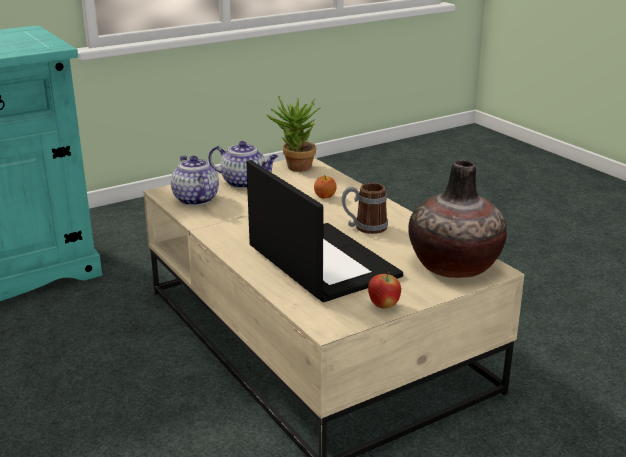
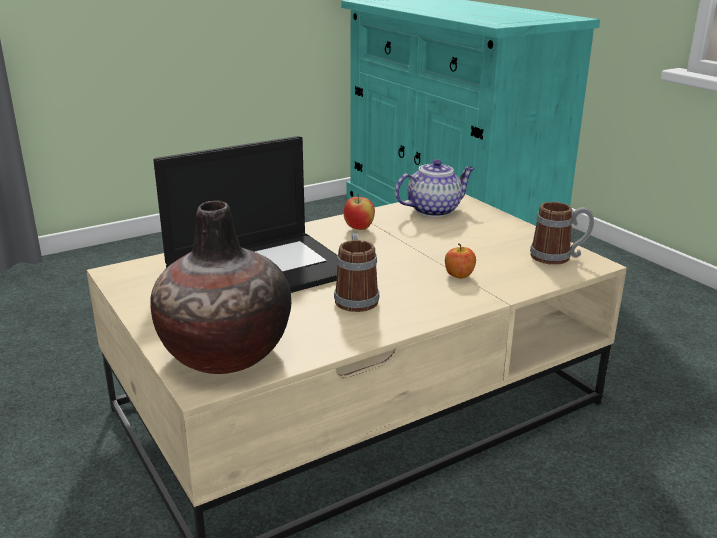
camera: 90 degrees right, 0 degrees up
(245, 183) = (493, 231): teapot -> none
(295, 168) = (558, 257): potted plant -> mug
(383, 306) = (142, 301): apple -> apple (359, 228)

